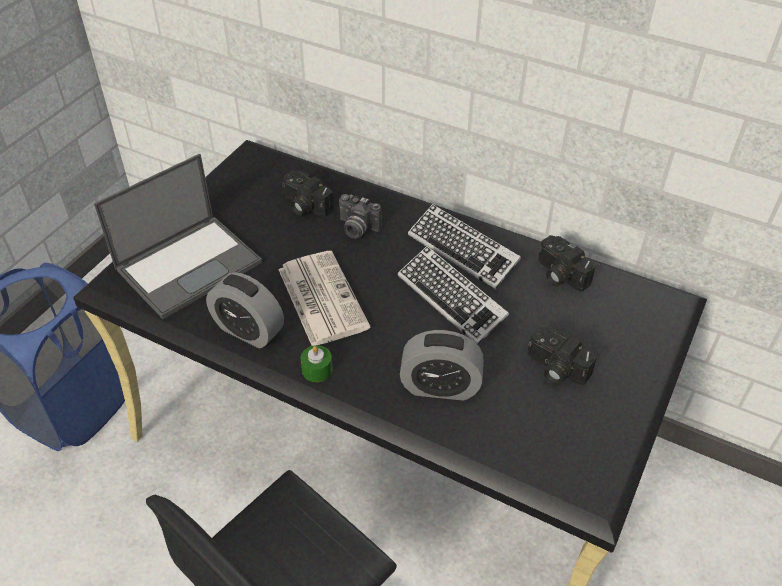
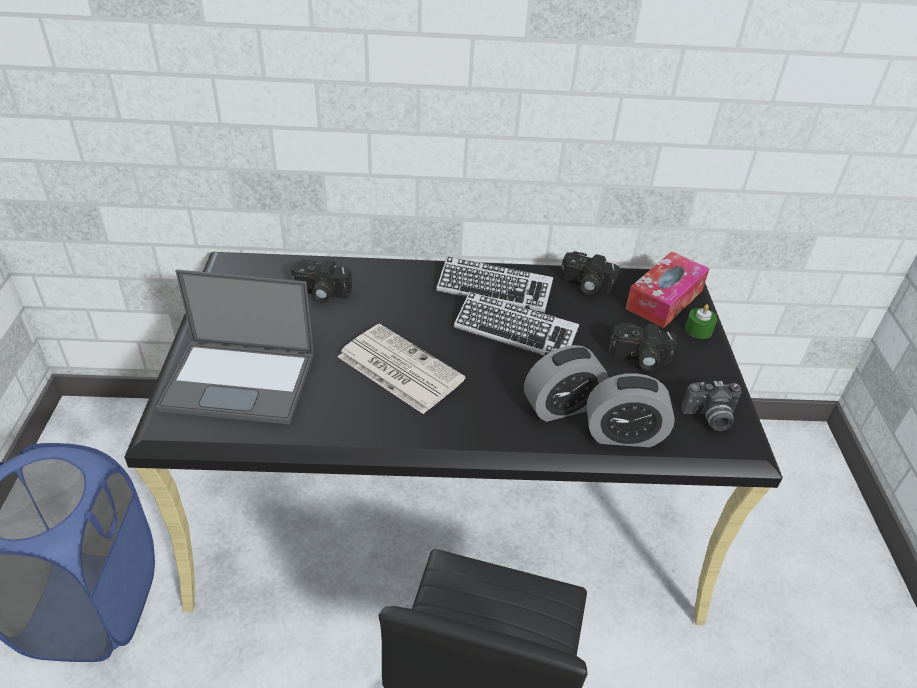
camera: 30 degrees left, 5 degrees down
(190, 264) = (241, 381): laptop -> laptop turned 75 degrees clockwise
(248, 330) = (350, 421): alarm clock -> alarm clock (623, 434)
(317, 370) = (443, 432): green candle -> green candle (698, 330)
(356, 229) = (386, 299): camera -> camera (709, 418)
(633, 316) = (664, 299): none -> tissue box

